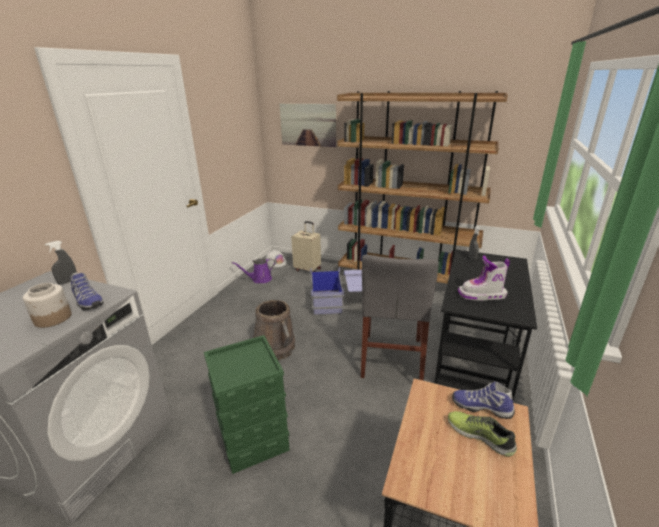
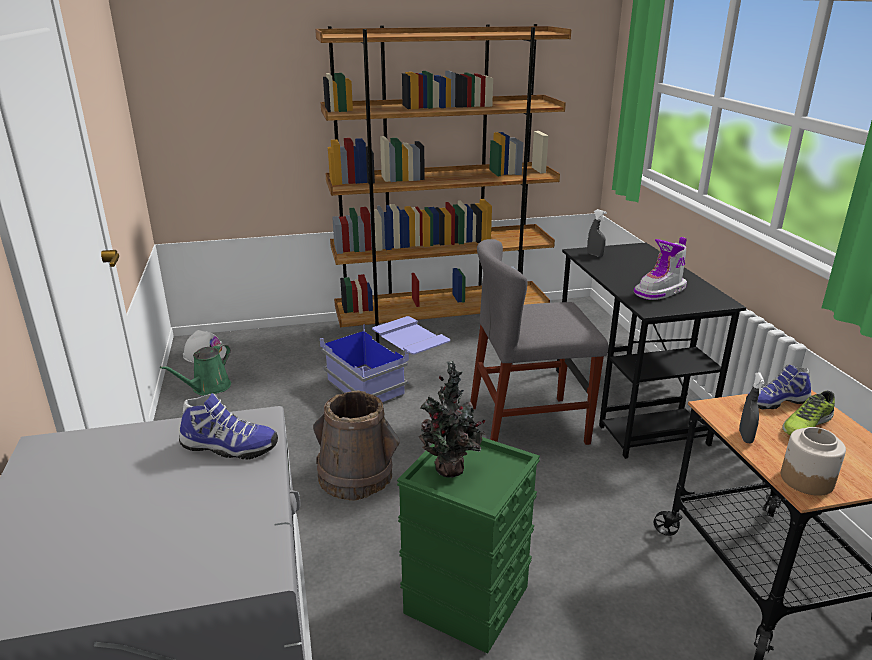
camera: 35 degrees left, 0 degrees up
(53, 318) = (216, 489): jar -> jar (806, 479)
(68, 282) = (114, 437): grey spray bottle -> grey spray bottle (745, 437)
(235, 359) = (451, 471): none -> potted plant
(260, 279) = (208, 388): purple watering can -> green watering can
(308, 125) = (234, 88): picture -> none
(308, 269) = (277, 349): beige suitcase -> none
(392, 357) = (528, 425): grey chair -> grey chair turned 105 degrees clockwise
(480, 435) = (806, 425): shoe -> shoe turned 45 degrees counterclockwise

